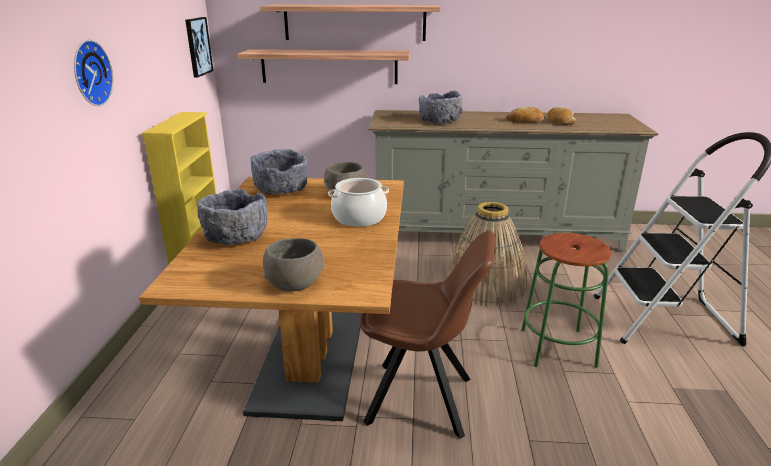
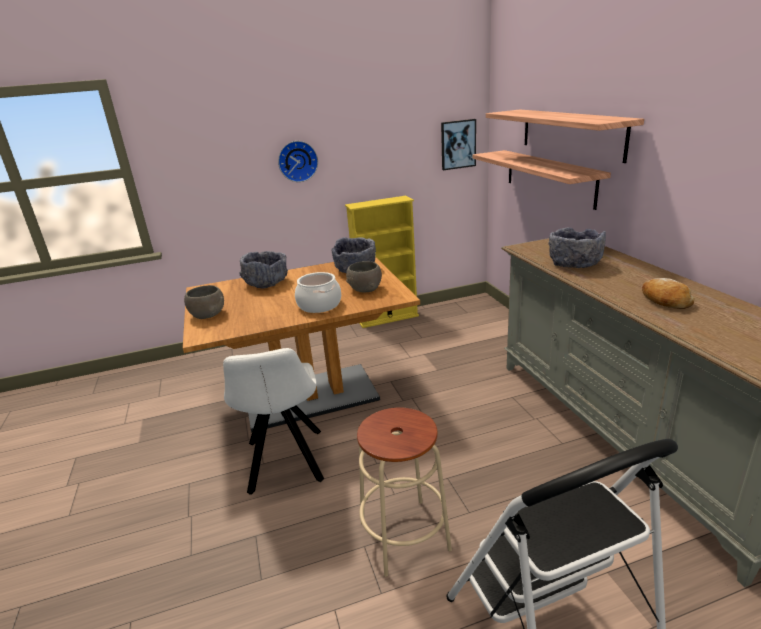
camera: 70 degrees right, 0 degrees up
(420, 399) = (285, 461): brown chair -> white chair
(485, 284) = (492, 456): basket -> none
(557, 347) = (404, 535): green stool -> beige stool
(559, 121) = (708, 321): bread -> none

